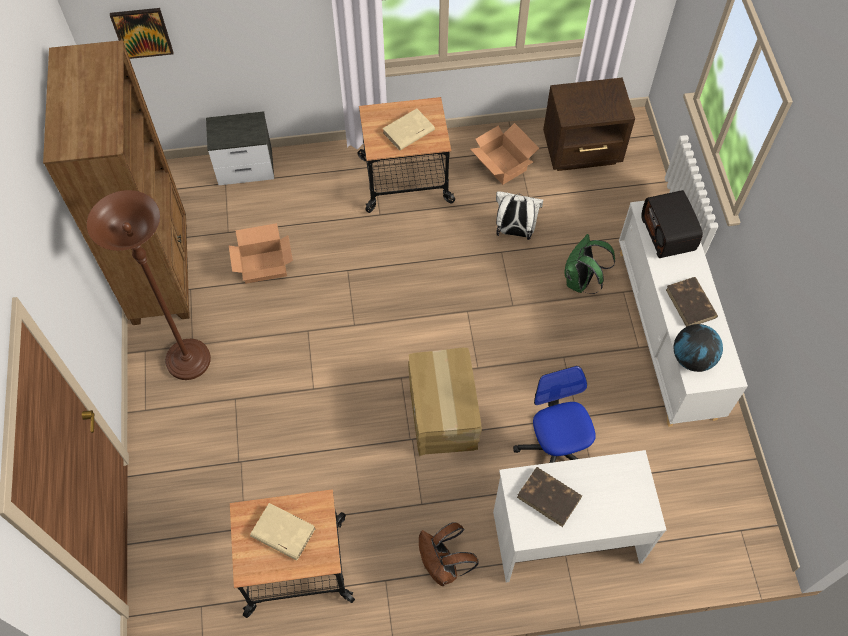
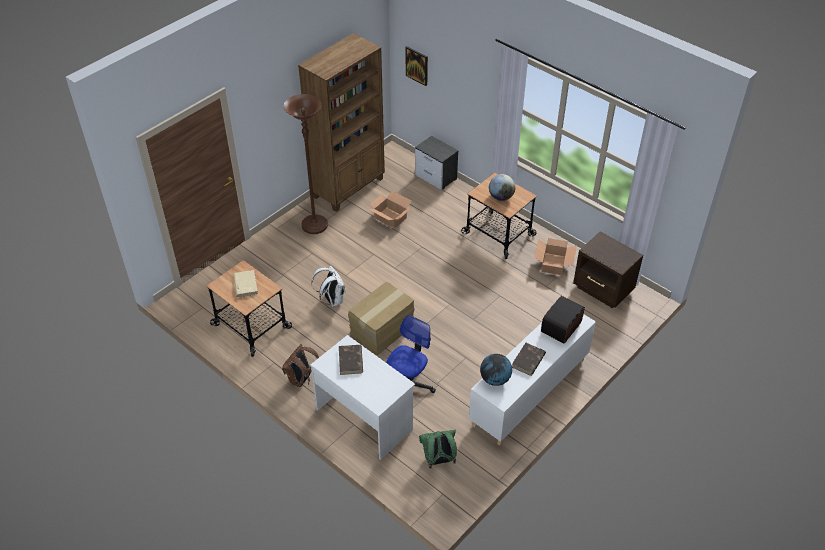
camera: 50 degrees right, 15 degrees down
(408, 132) = (501, 197): beige book -> globe
(514, 231) = (518, 293): white backpack -> white backpack (332, 300)
(580, 281) = (519, 337): green backpack -> green backpack (438, 460)

